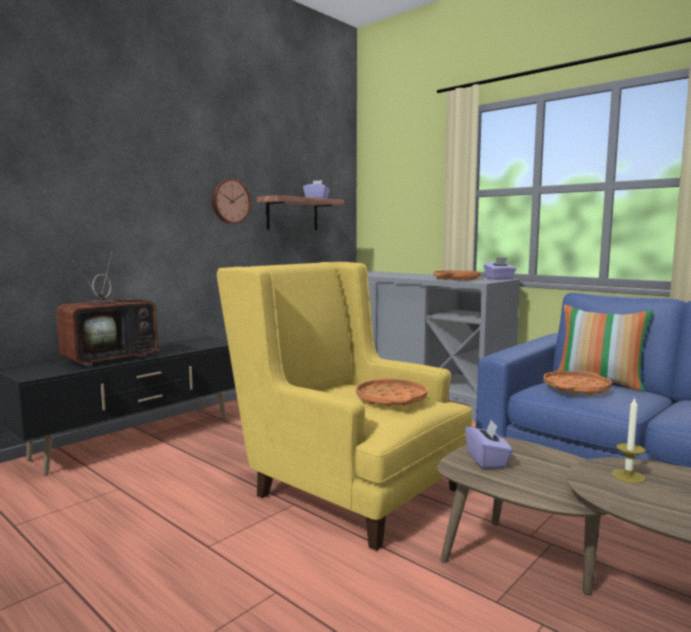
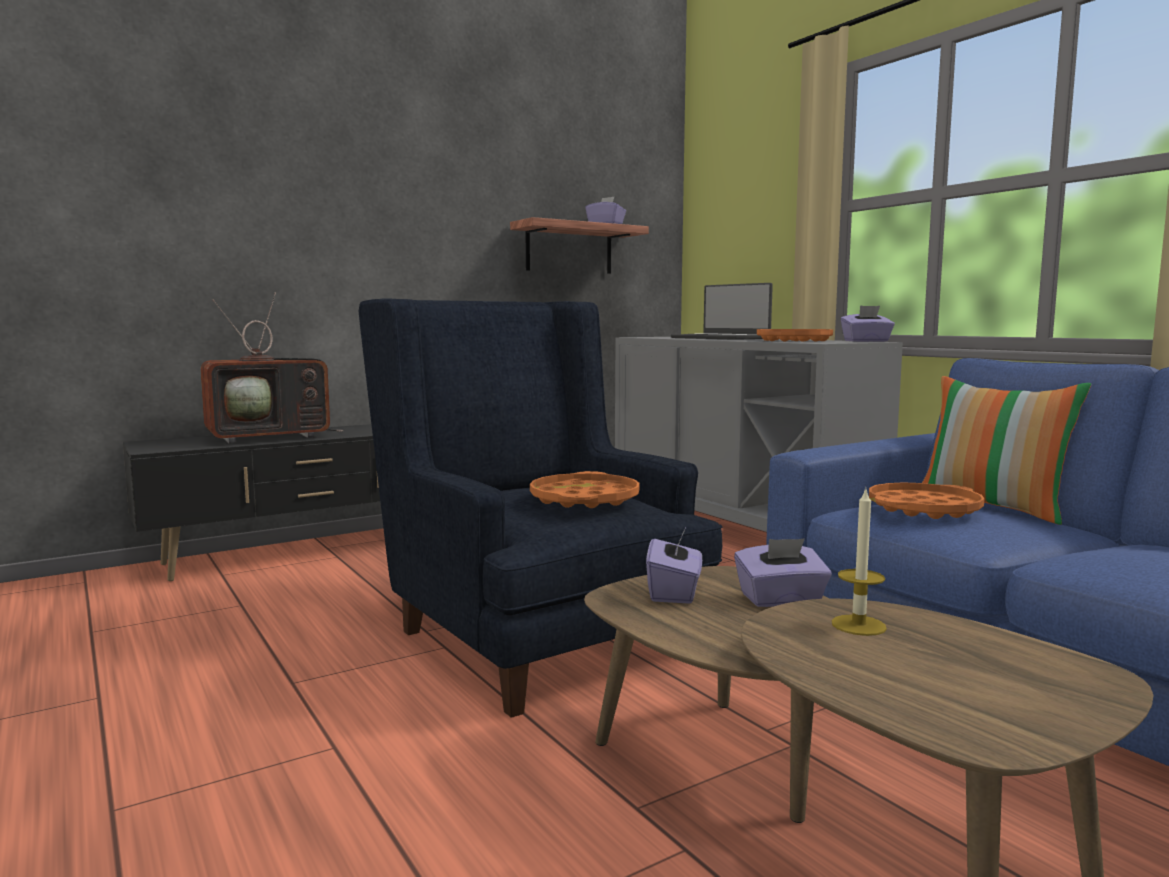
camera: 15 degrees right, 0 degrees up
(230, 201) = (466, 228): wall clock -> none
(345, 487) = (534, 634): yellow armchair -> blue armchair
(399, 274) = (720, 338): none -> laptop
(550, 459) = (781, 599): none -> purple tissue box

